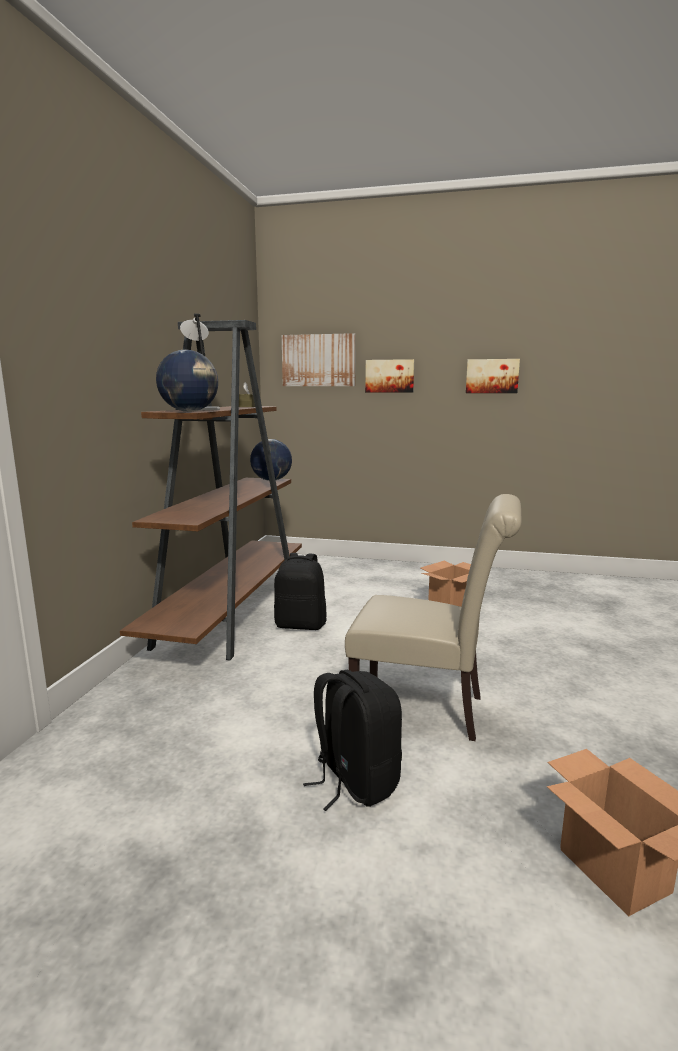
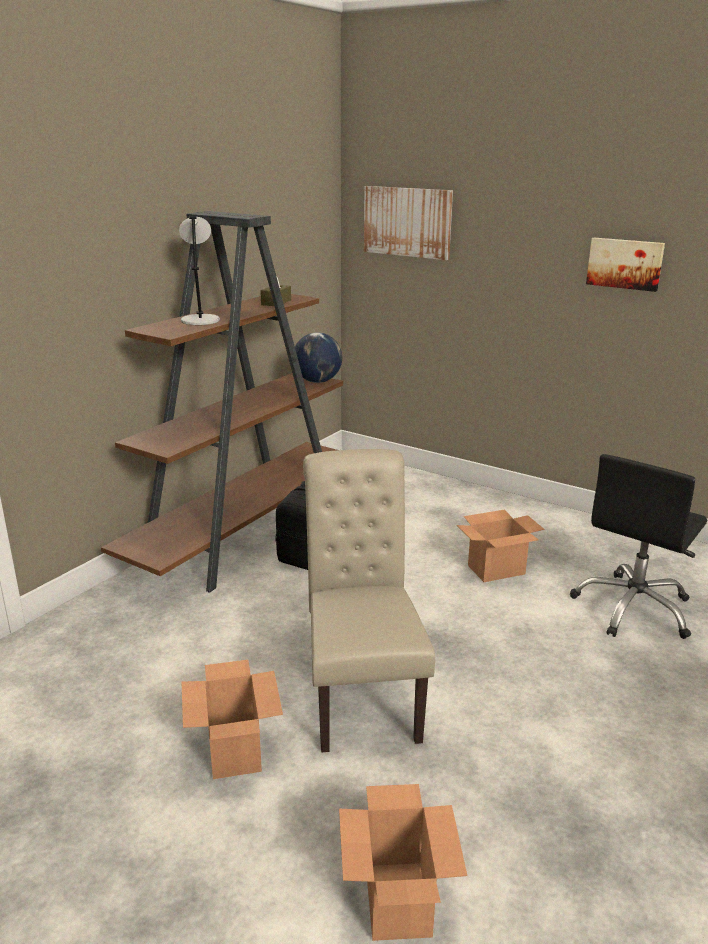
camera: 20 degrees right, 10 degrees up
(189, 411) = (171, 333): globe -> none
(354, 781) = (234, 750): black backpack -> cardboard box
(389, 376) = (492, 250): picture -> none
(427, 709) = (361, 694): beige chair -> beige chair turned 135 degrees counterclockwise
(564, 615) = (633, 608): none -> black office chair

